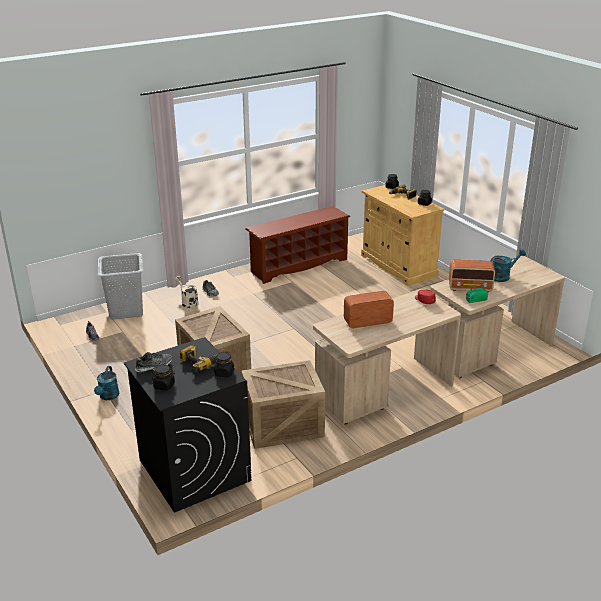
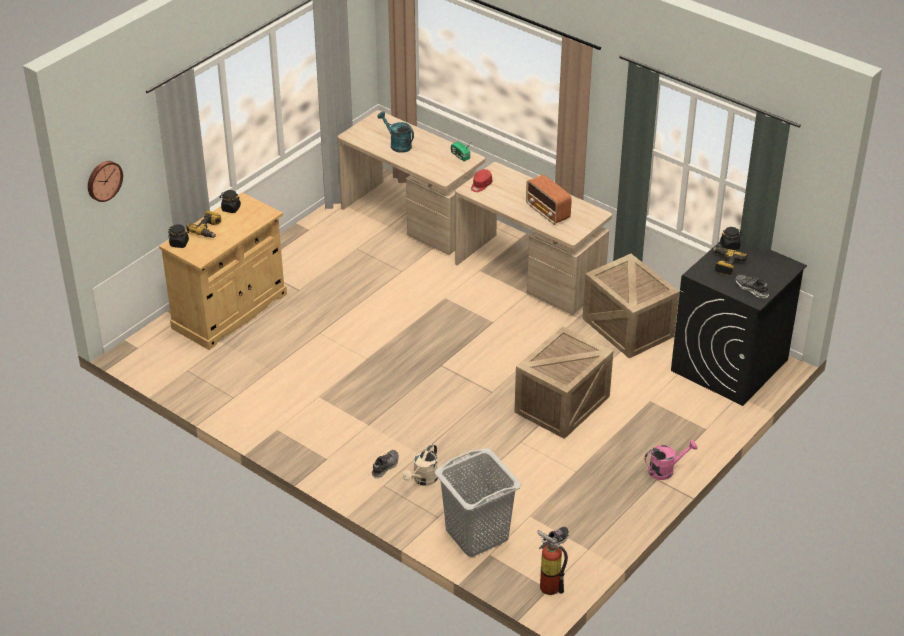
camera: 110 degrees left, 10 degrees up
(62, 325) = (548, 585): none -> fire extinguisher
(108, 396) = (665, 470): turquoise watering can -> pink watering can
(164, 386) = (774, 273): black jar -> none
(298, 265) = (264, 402): brown shoe rack -> none
(394, 117) = (103, 180): none -> wall clock
(470, 288) = (436, 161): radio -> none

